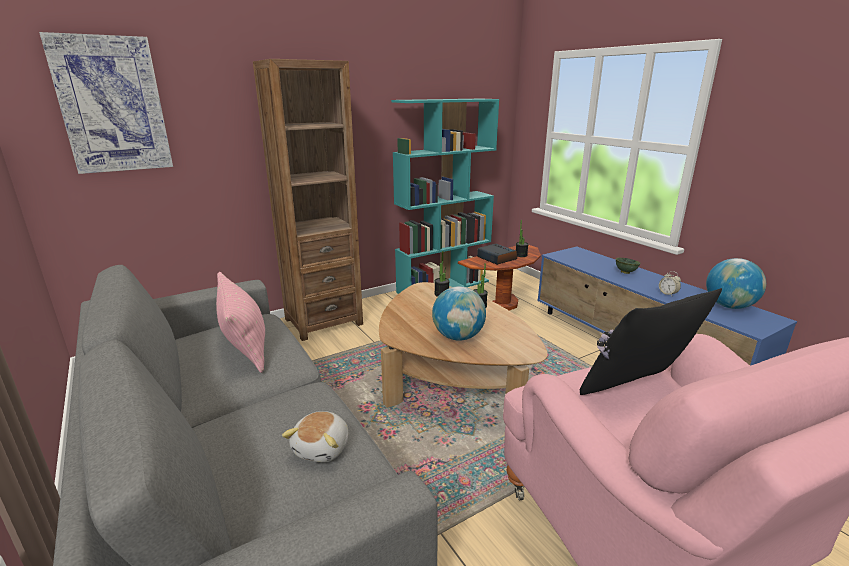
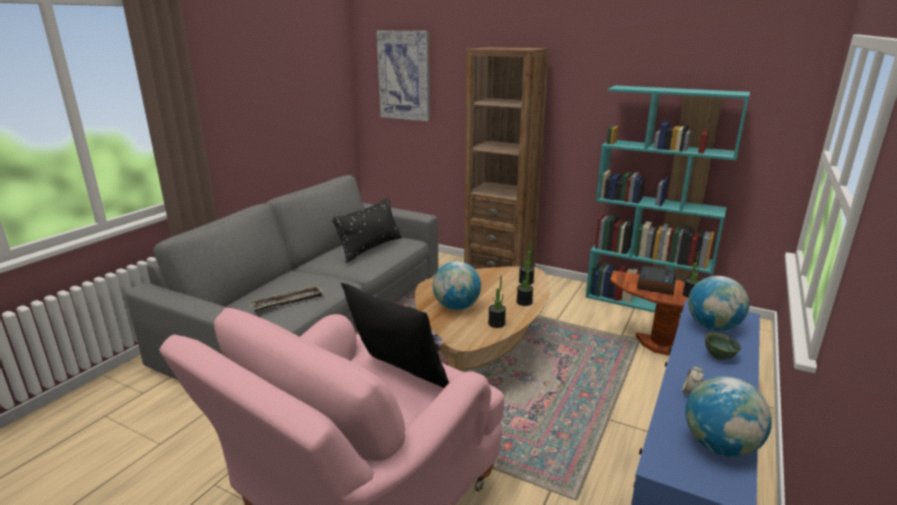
camera: 60 degrees right, 0 degrees up
(245, 345) = (370, 248): pink pillow -> black pillow
(323, 448) = (288, 302): plush toy -> tray
(507, 328) = (496, 323): none -> potted plant
(586, 261) = (713, 327): none -> globe

